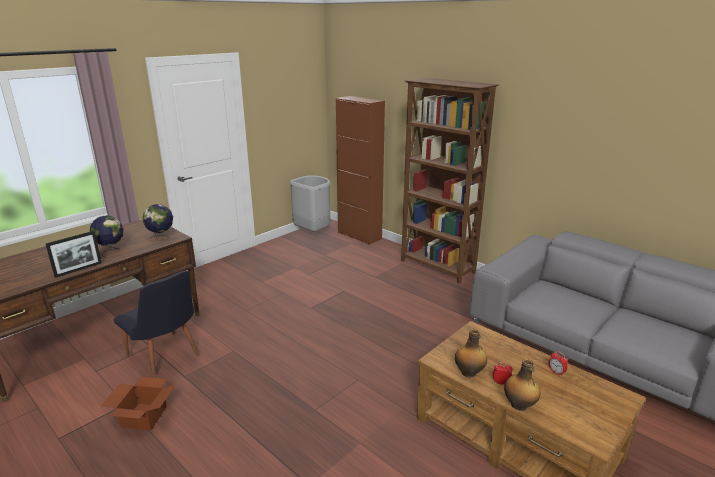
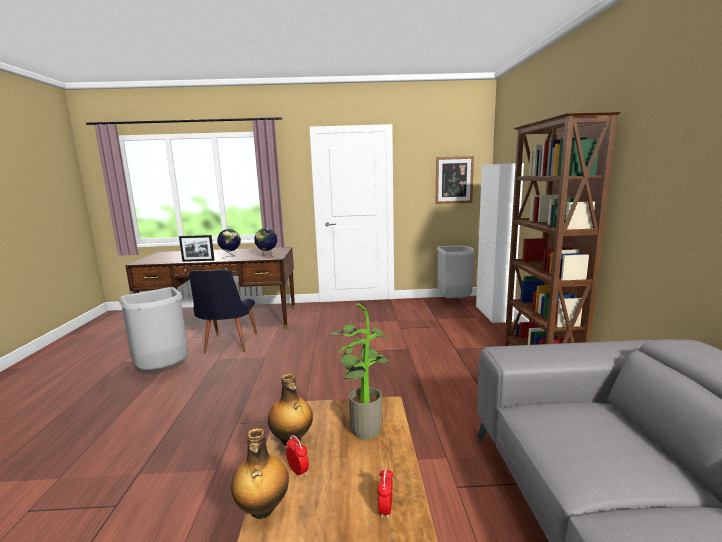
camera: 45 degrees right, 10 degrees down
(143, 416) = (163, 370): cardboard box -> grey trash can
(298, 110) = (454, 180): none -> picture
(359, 236) = (493, 314): brown cabinet -> white cabinet
(486, 346) = (363, 427): none -> potted plant

